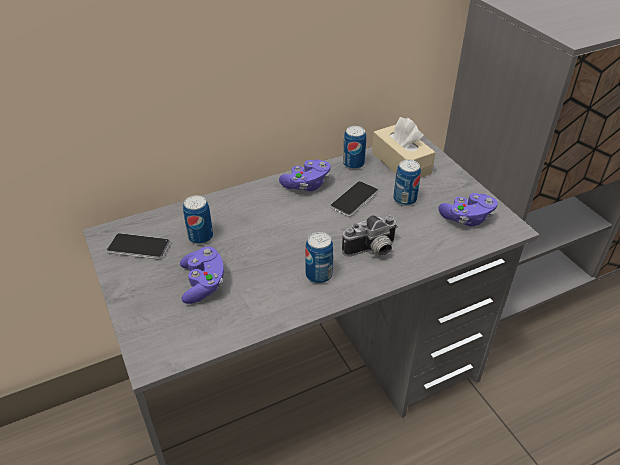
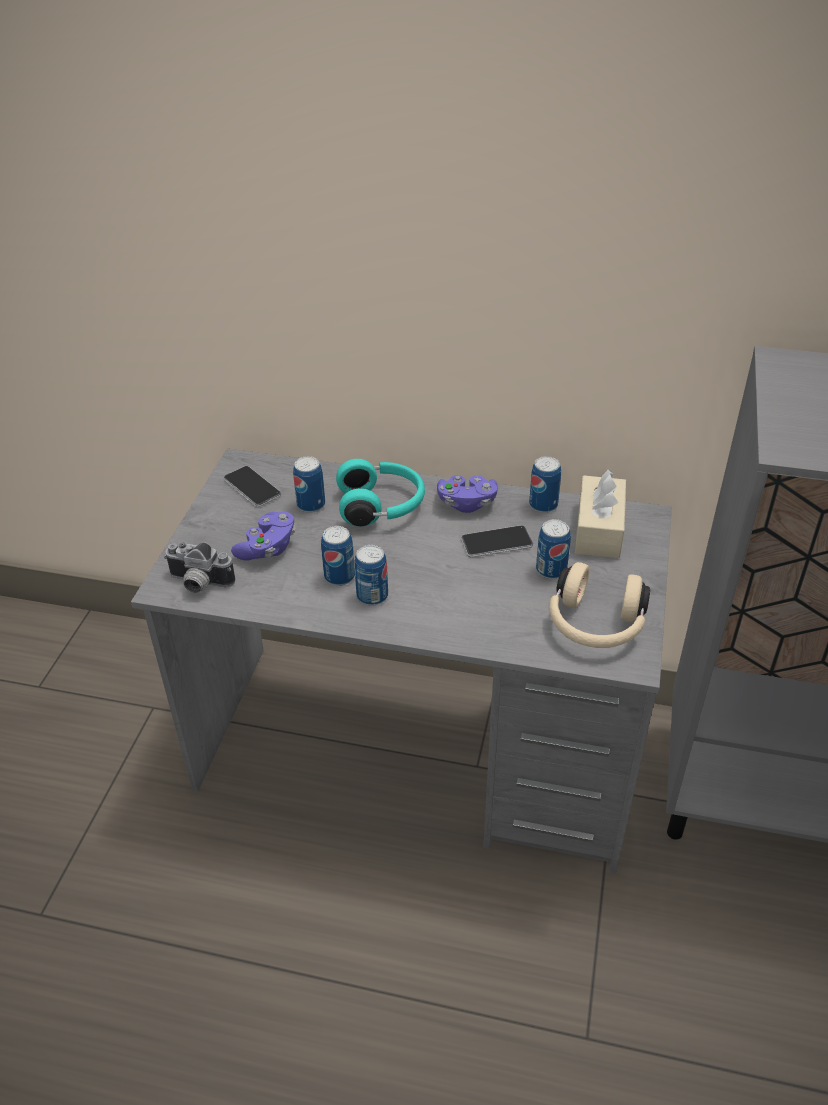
camera: 40 degrees right, 0 degrees up
(253, 213) = (382, 506): none -> turquoise headphones
(280, 275) = (339, 576): none -> can
(372, 251) = (449, 602): camera -> camera (198, 584)
(467, 218) = (595, 625): purple game controller -> beige headphones

